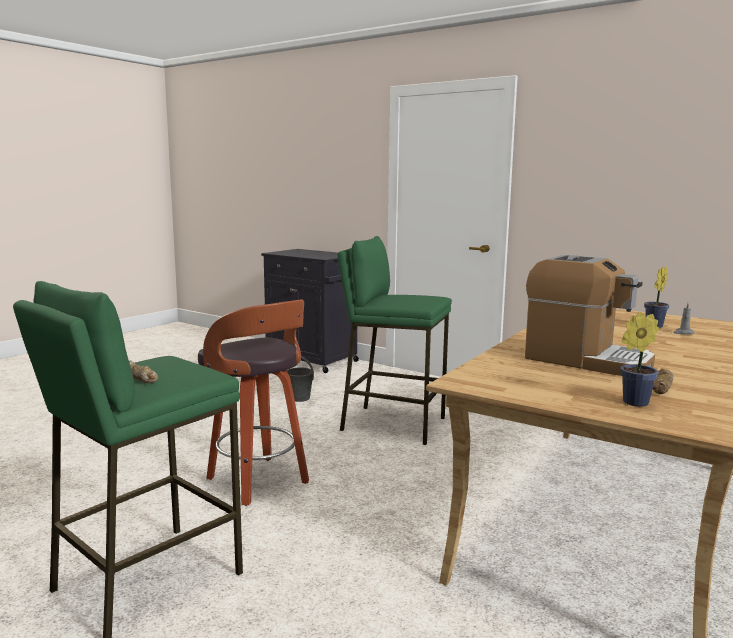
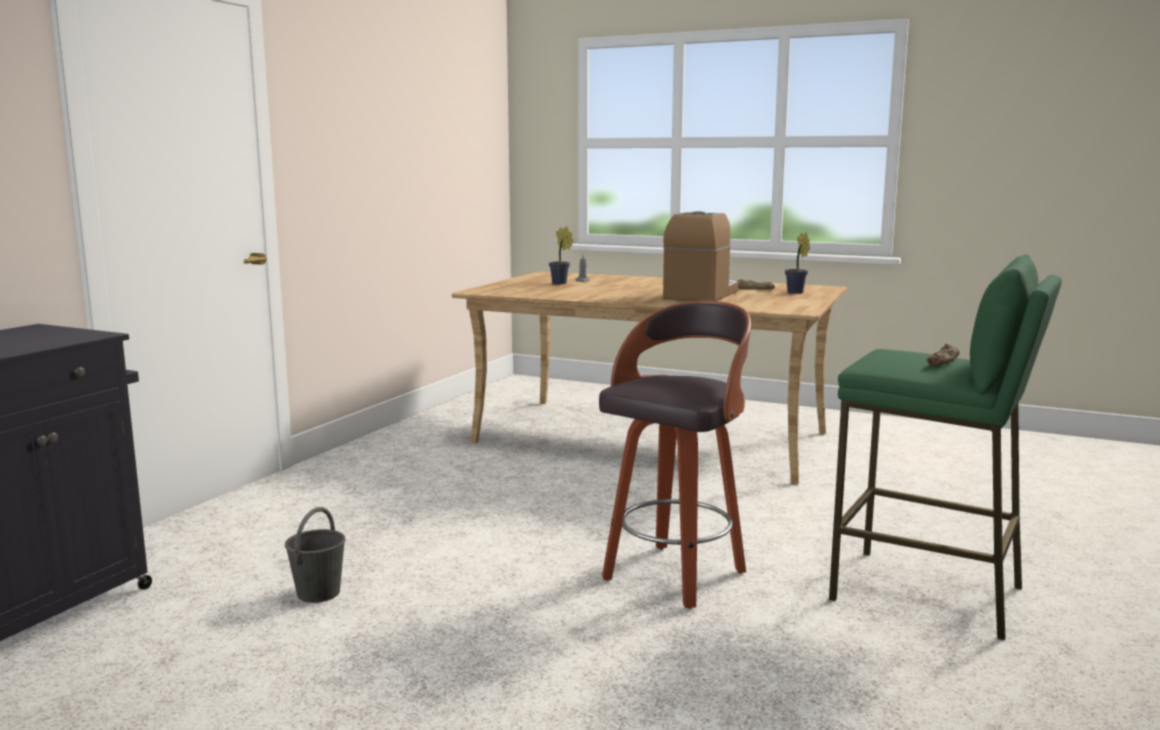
camera: 100 degrees left, 0 degrees up
(393, 424) = (447, 516): green stool -> none

